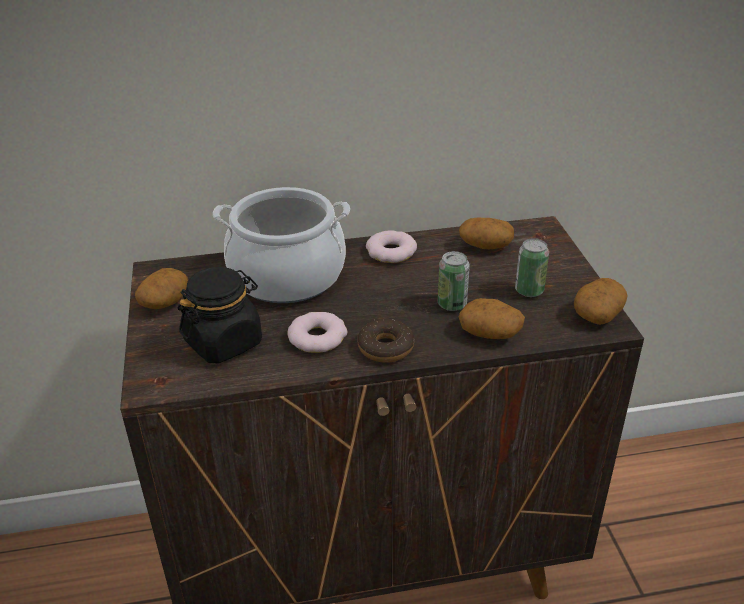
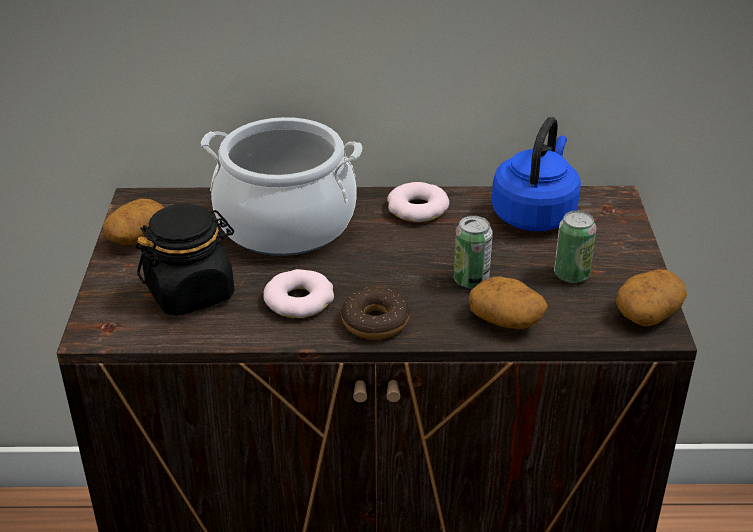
camera: 10 degrees right, 0 degrees up
(485, 246) = (535, 213): potato -> blue kettle

